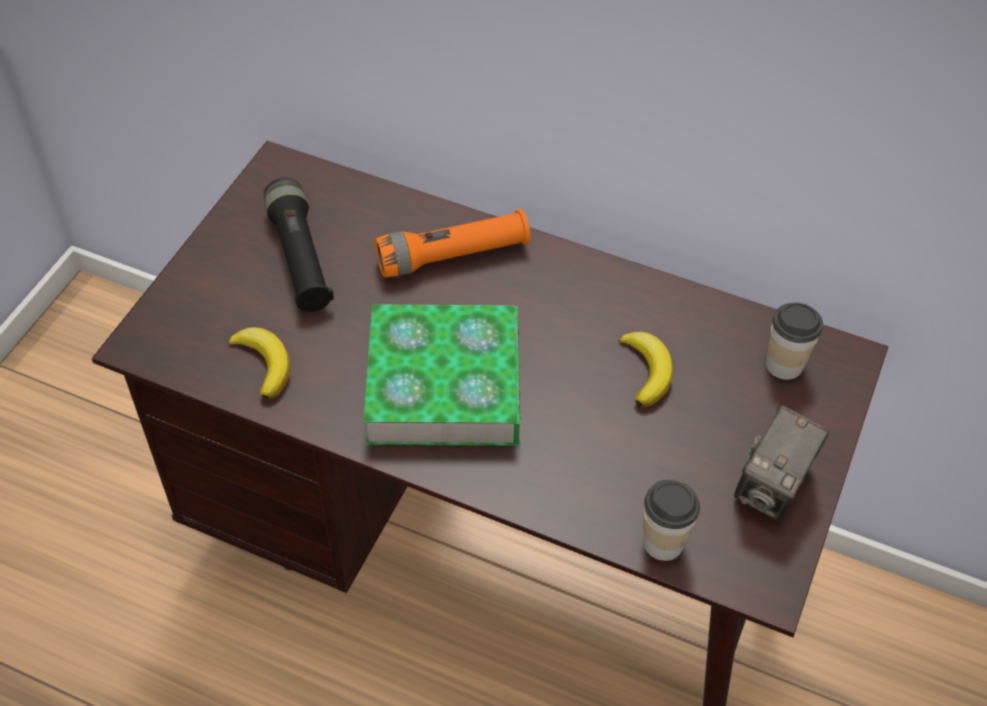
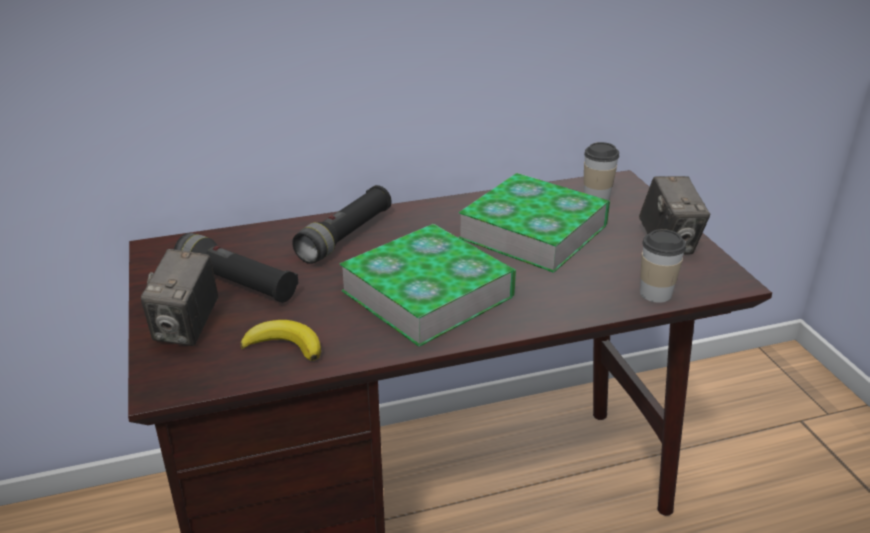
camera: 40 degrees left, 20 degrees down
(212, 289) = (187, 328): none -> camera
(453, 256) = (345, 237): orange flashlight -> black flashlight
(646, 371) = (533, 231): banana -> book

